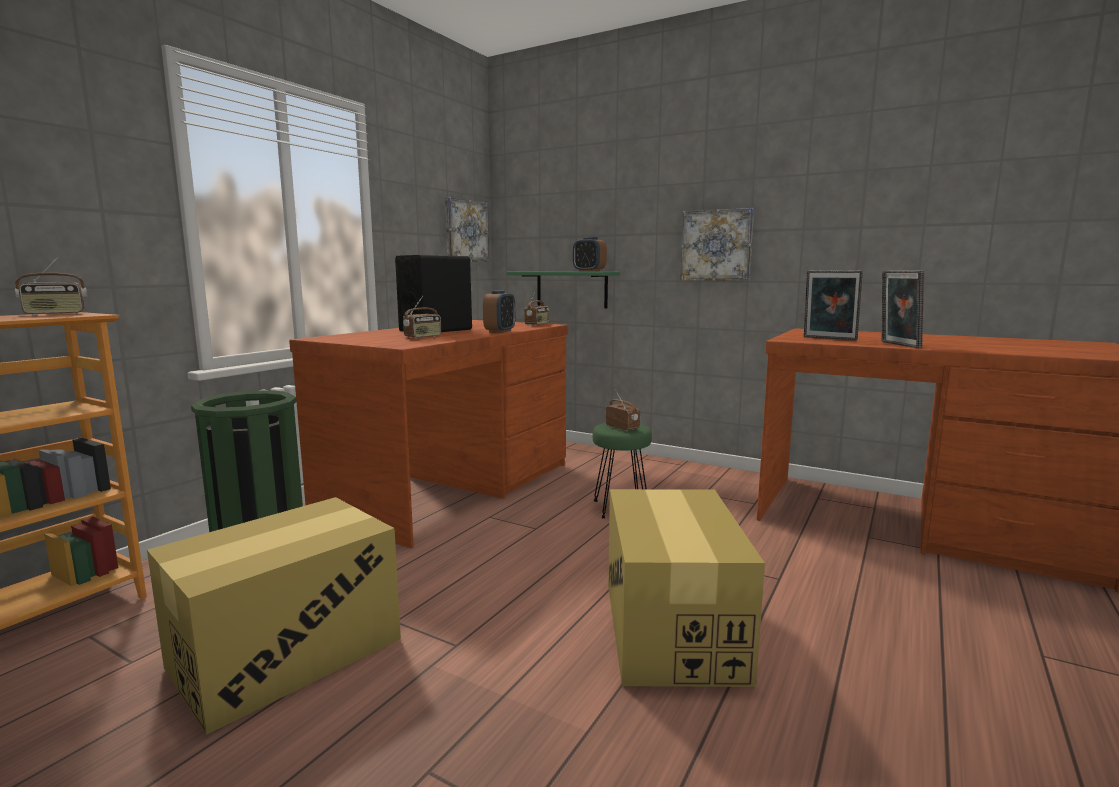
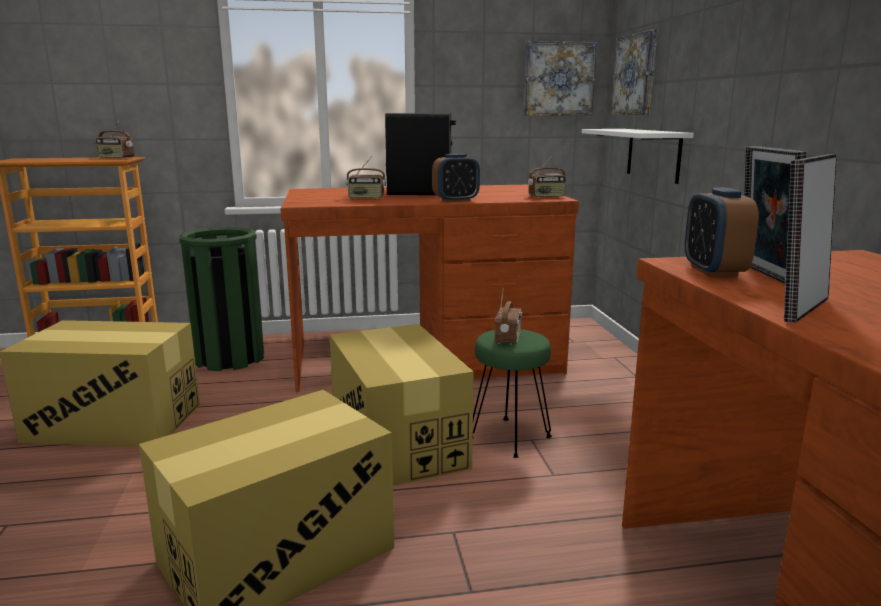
camera: 50 degrees right, 5 degrees up
(571, 289) = (653, 154): green shelf -> white shelf
(571, 540) = (397, 442): none -> cardboard box
(589, 271) = (651, 131): alarm clock -> alarm clock (713, 271)
(716, 245) = (792, 94): picture -> picture (635, 75)

